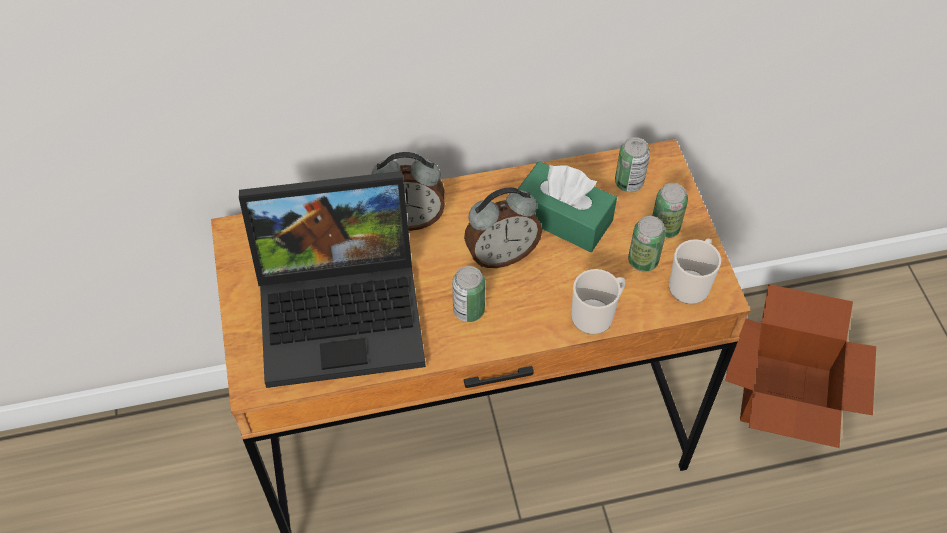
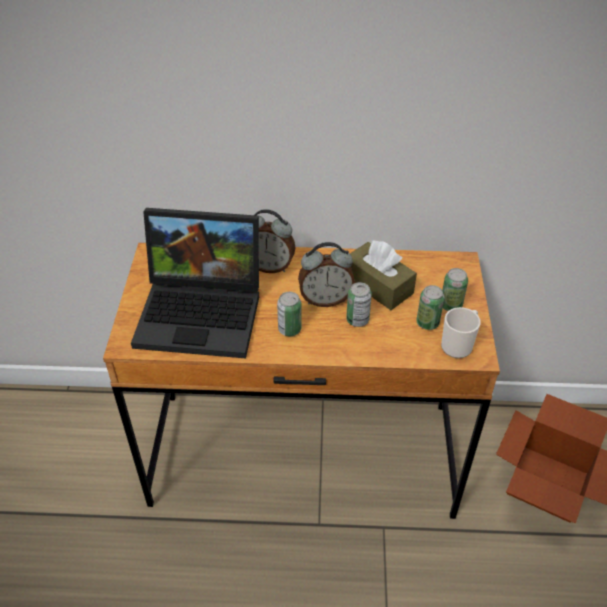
camera: 15 degrees right, 10 degrees down
(563, 218) = (378, 285): green tissue box -> brown tissue box
(596, 315) = (381, 351): mug -> none
(629, 183) = (433, 272): can -> can (357, 320)

